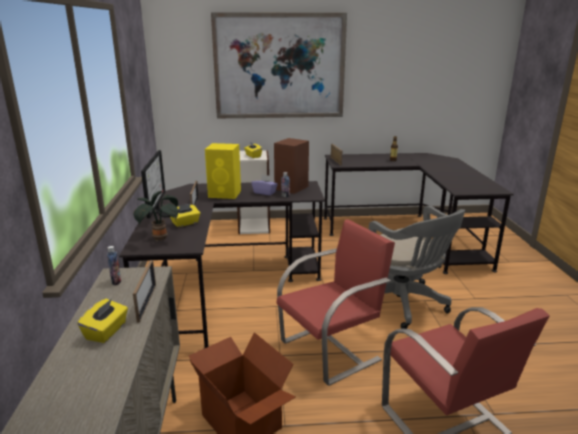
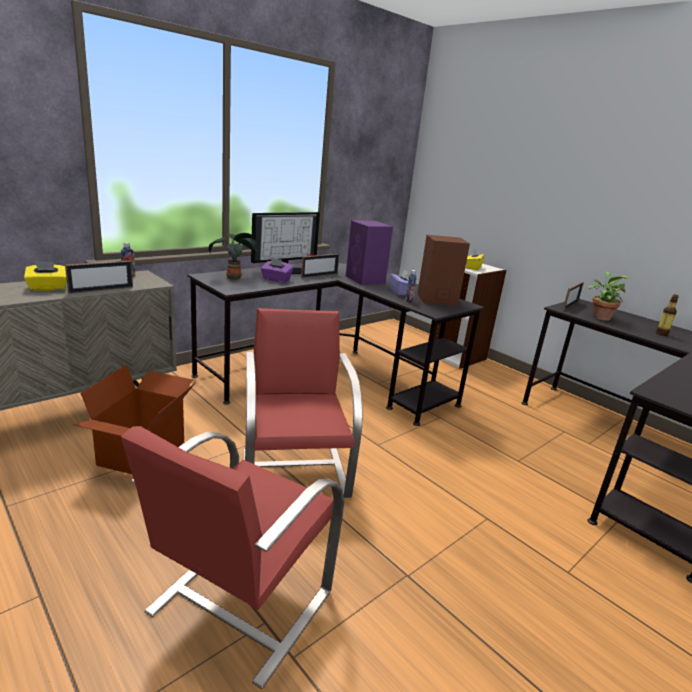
camera: 50 degrees right, 0 degrees up
(185, 223) = (276, 280): yellow tissue box -> purple tissue box
(225, 194) = (365, 280): yellow speaker -> purple speaker
(279, 66) = (549, 162): picture -> none
(331, 350) = (295, 472): red chair -> red chair turned 120 degrees counterclockwise
(359, 162) = (599, 317): none -> potted plant
(403, 304) = (452, 501): grey office chair -> none

